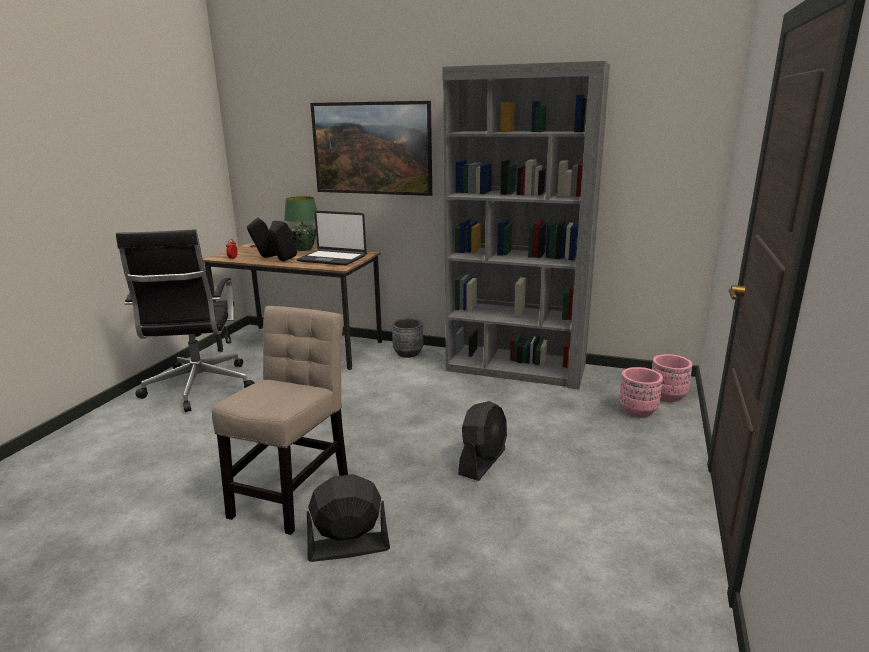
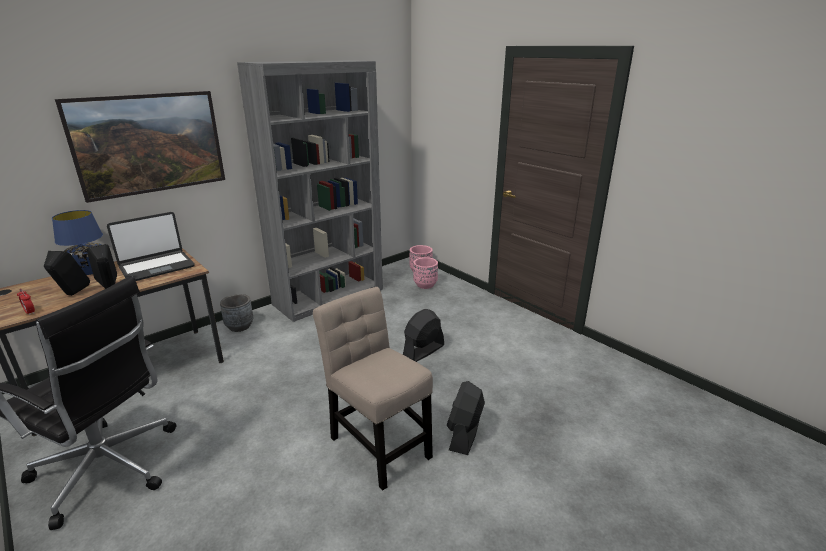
camera: 60 degrees left, 5 degrees up
(304, 249) = (89, 272): green table lamp -> blue table lamp
(482, 462) = (423, 351): black fan -> black fan turned 105 degrees counterclockwise

